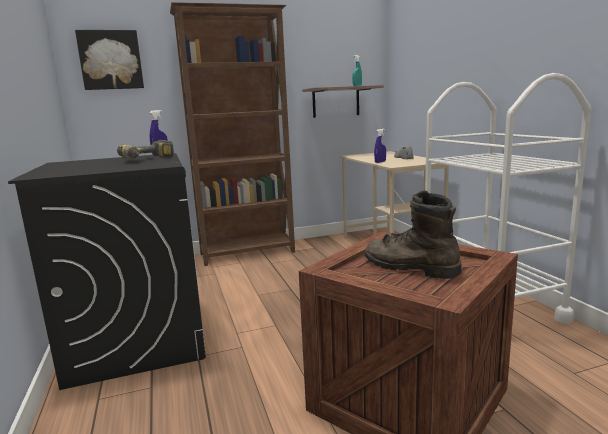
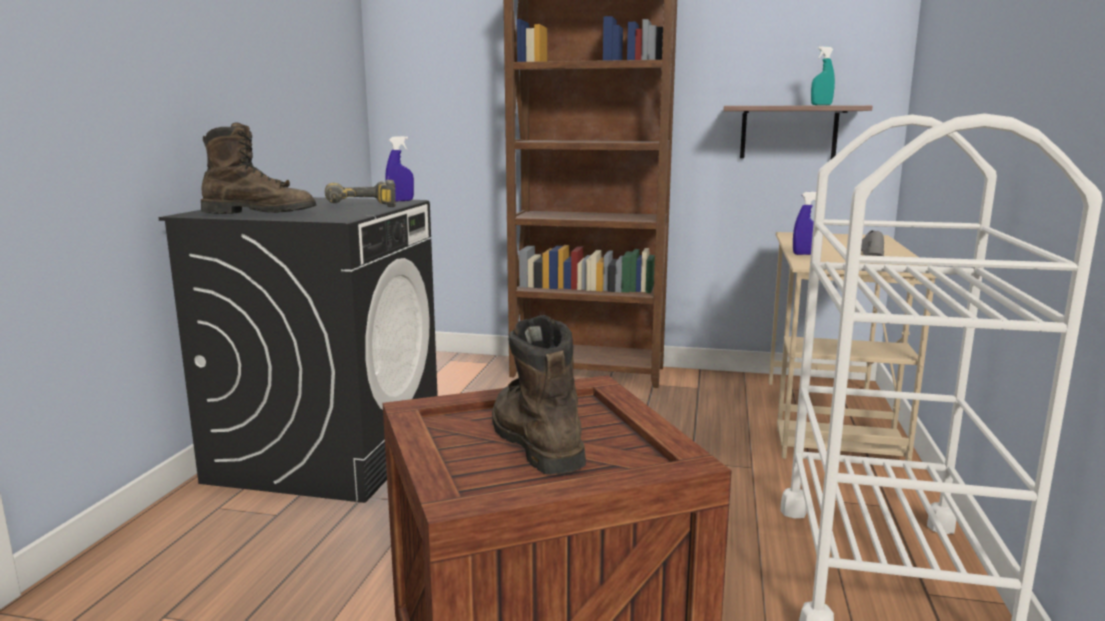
camera: 30 degrees right, 0 degrees up
(92, 170) = (260, 214): none -> brown boot
(111, 60) = (431, 55): picture -> none

